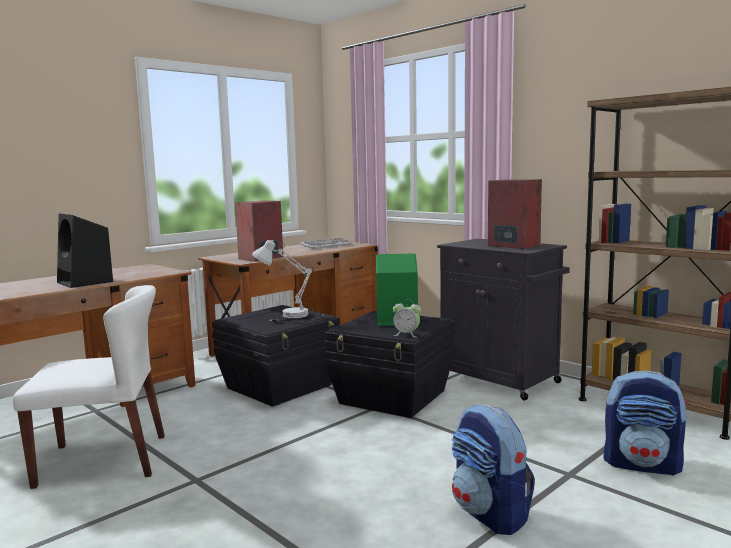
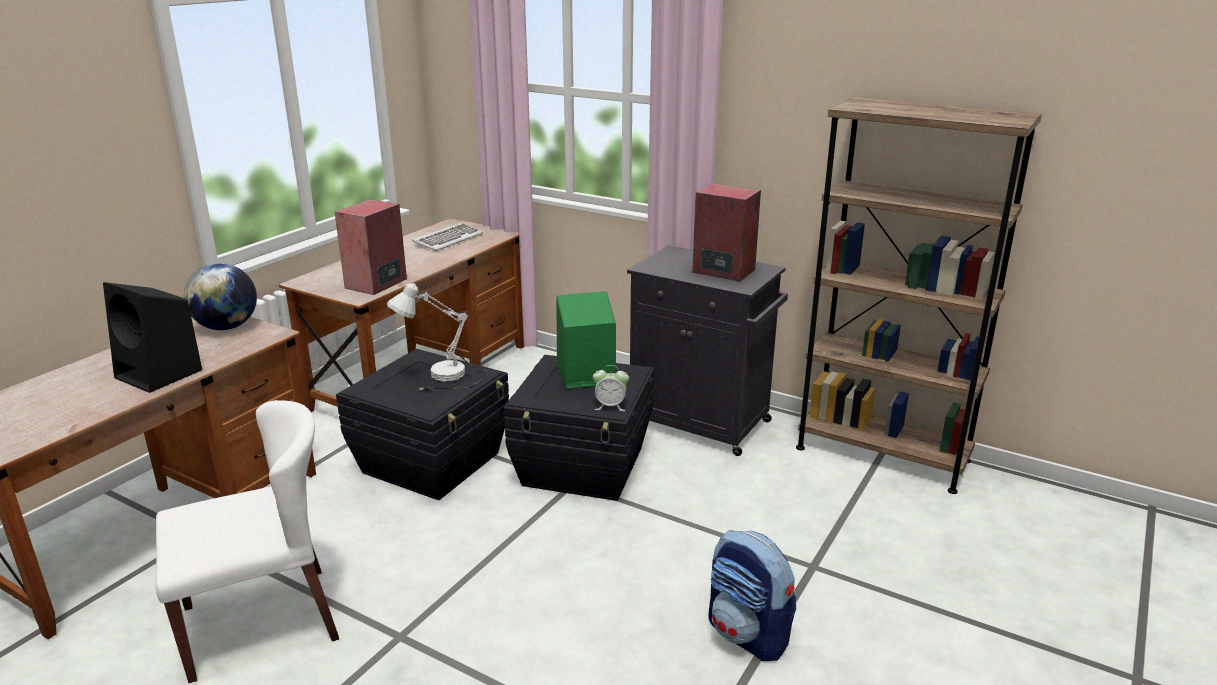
camera: 15 degrees left, 15 degrees up
(147, 269) = (226, 327): none -> globe
(642, 464) = (881, 542): backpack -> none

